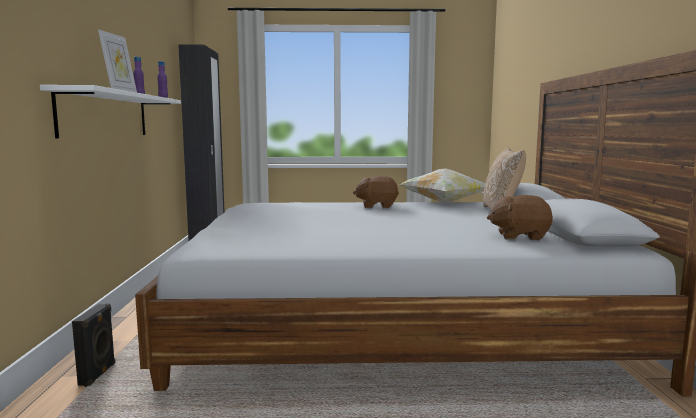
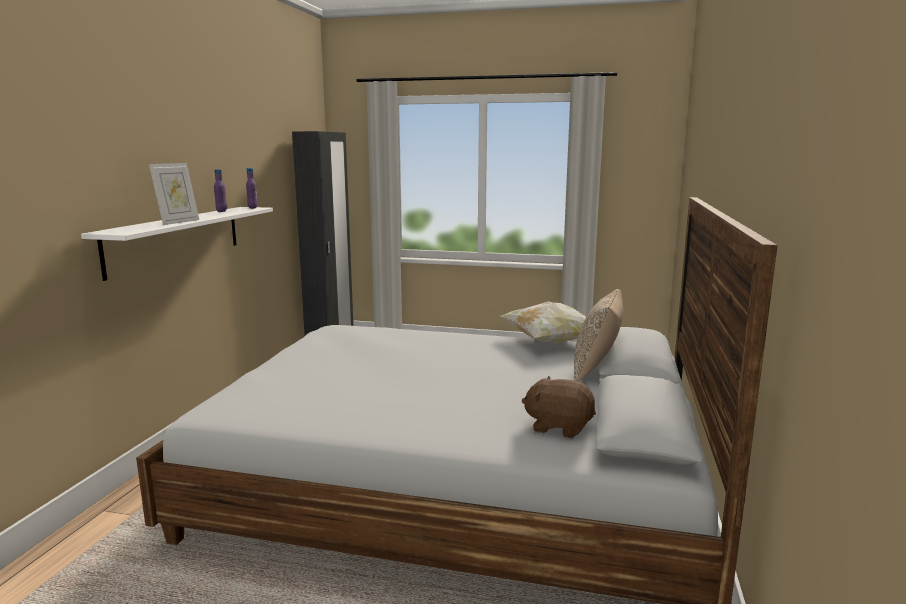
camera: 15 degrees right, 5 degrees up
(98, 374) = (133, 514): black speaker -> none
(377, 206) = (462, 345): brown plush toy -> none

